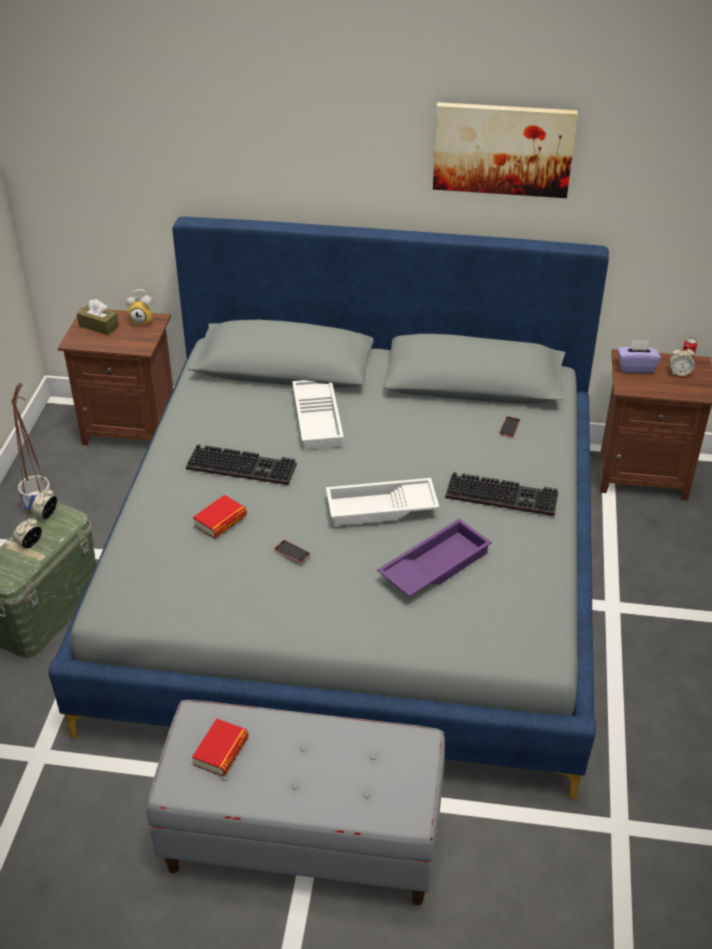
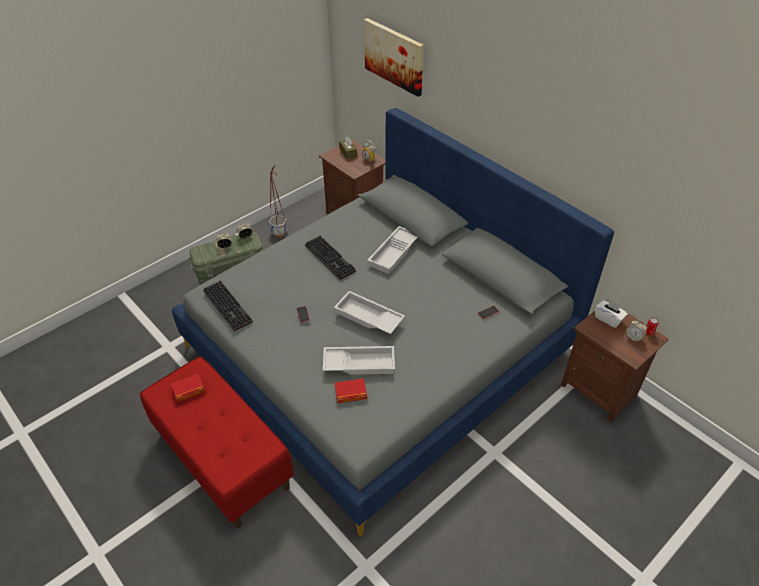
camera: 40 degrees right, 5 degrees up
(220, 521) = (289, 280): book -> book (351, 393)
(303, 838) = (224, 459): grey bench -> red bench
(434, 565) = (359, 363): purple tray -> white tray
(503, 149) = (564, 137): picture -> picture (394, 56)
(504, 495) = (439, 348): keyboard -> keyboard (229, 306)
(635, 367) = (608, 319): purple tissue box -> white tissue box

